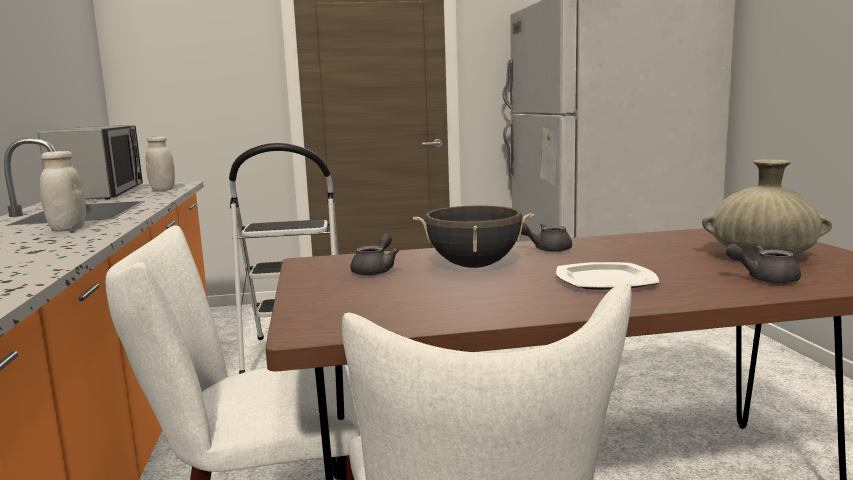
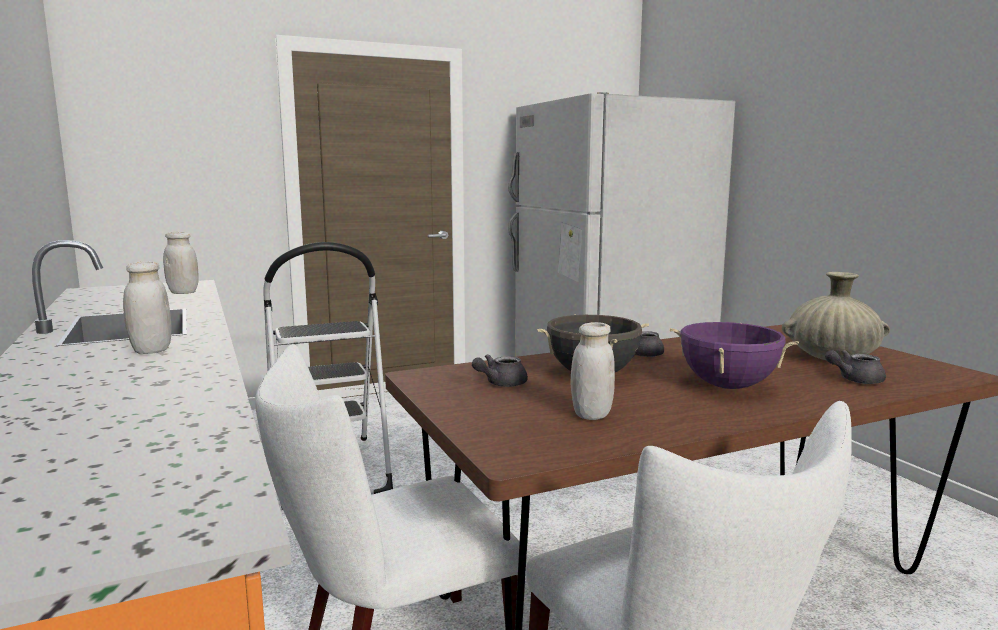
camera: 15 degrees left, 0 degrees up
(101, 193) = (107, 297): microwave -> none
(375, 270) = (500, 384): grey teapot -> grey teapot turned 135 degrees counterclockwise
(430, 299) = (591, 414): none -> white jar
(606, 280) = (728, 386): plate -> purple cooking pot

